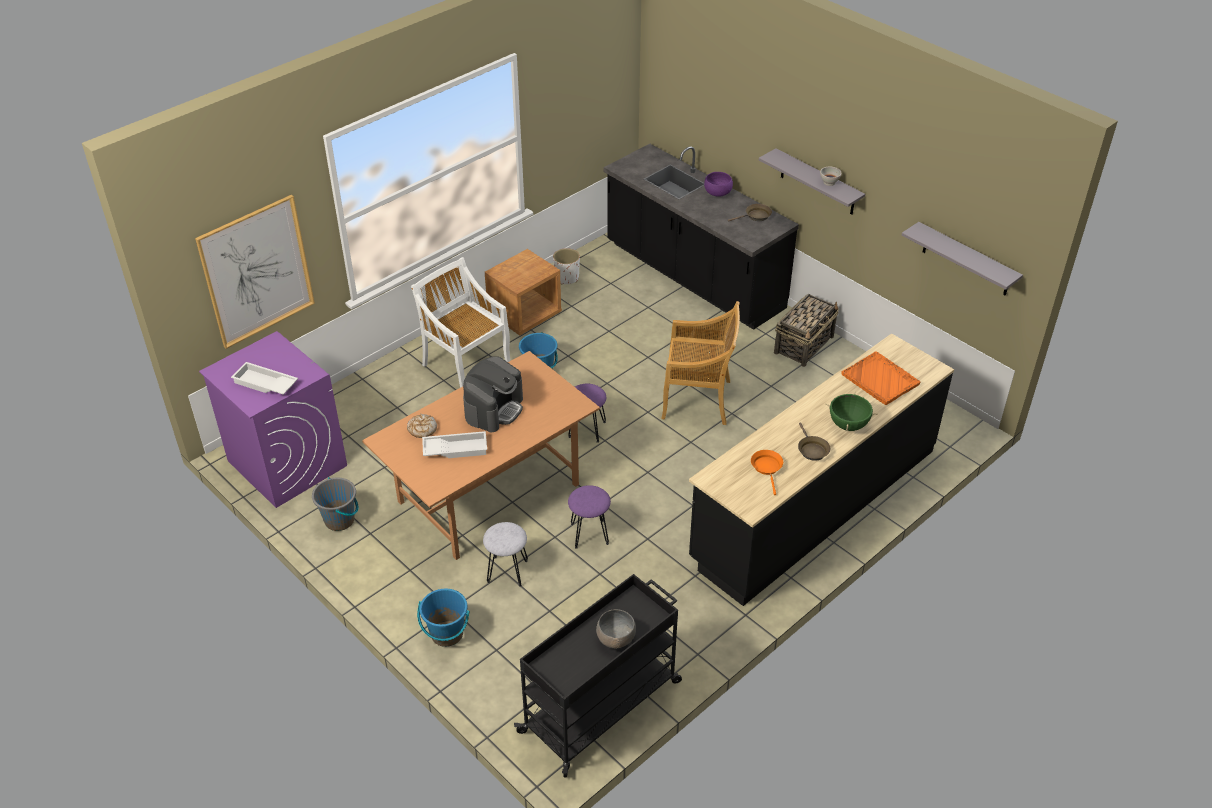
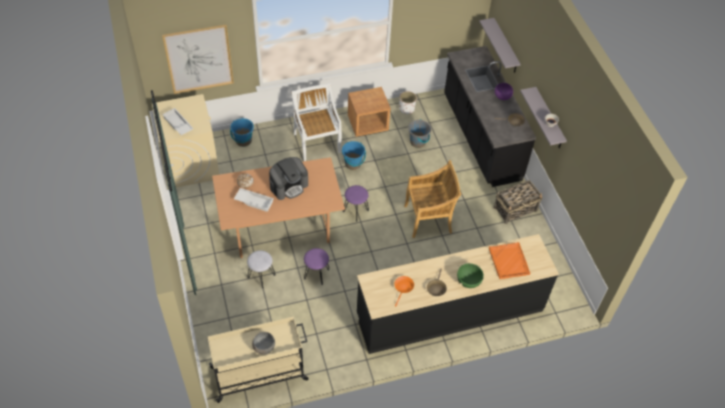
camera: 25 degrees right, 10 degrees up
(286, 463) = (191, 164): purple washing machine -> beige washing machine
(340, 520) = (198, 209): grey bucket -> grey bucket (418, 142)
(447, 634) = (210, 297): blue bucket -> blue bucket (243, 141)
(602, 705) = (260, 373): black cart -> beige cart
(698, 400) = (429, 219): beige chair -> beige chair turned 45 degrees counterclockwise
(966, 260) = (600, 210): grey shelf -> grey shelf (505, 47)

